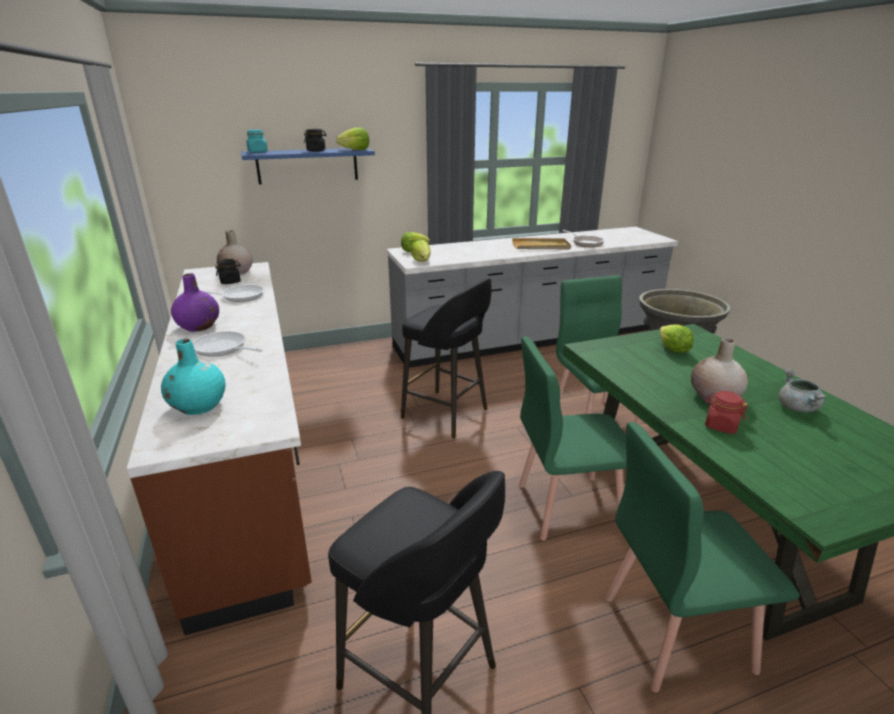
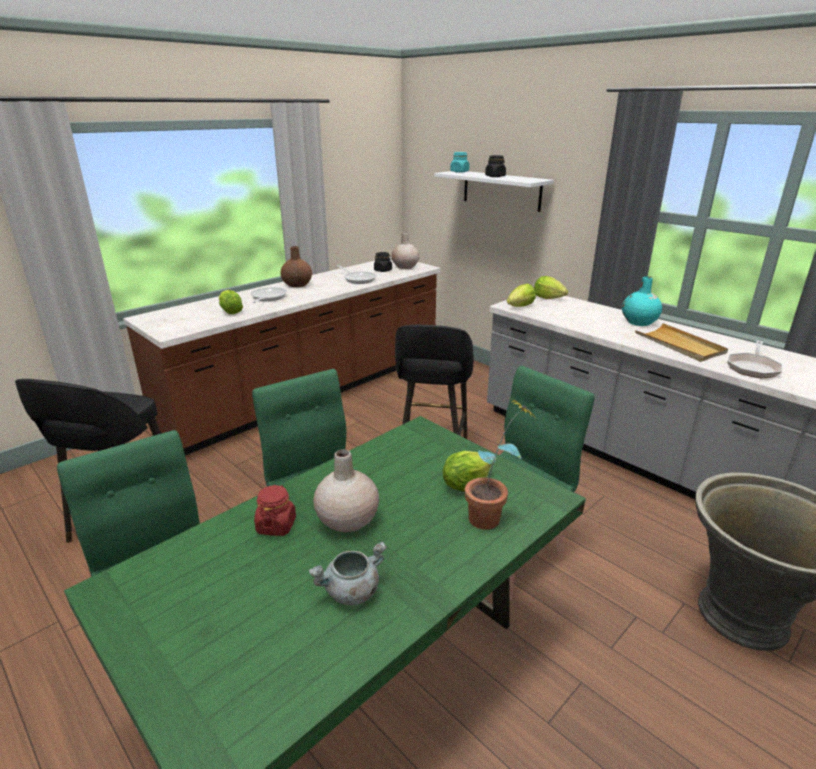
camera: 65 degrees right, 0 degrees up
(199, 326) = (297, 284): purple vase -> brown vase
(199, 406) = (189, 313): turquoise vase -> turquoise vase (639, 322)
(307, 165) = (501, 190): blue shelf -> white shelf
(355, 150) = (524, 180): lettuce -> lettuce (230, 311)
(712, 350) = (493, 517): none -> potted plant

